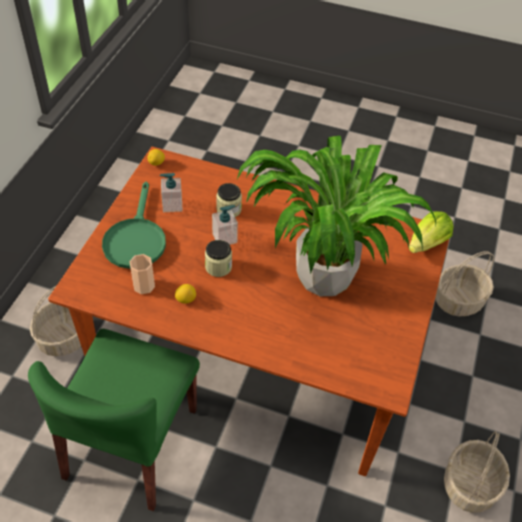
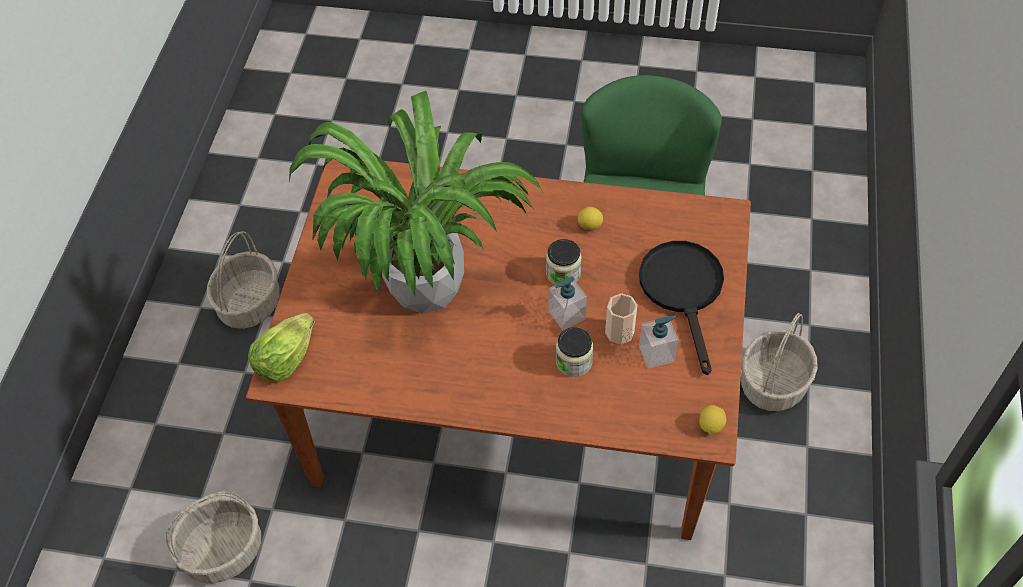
camera: 175 degrees right, 5 degrees up
(135, 239) = (684, 291): green frying pan -> black frying pan
(144, 285) = (646, 233): cup -> cup (619, 332)

